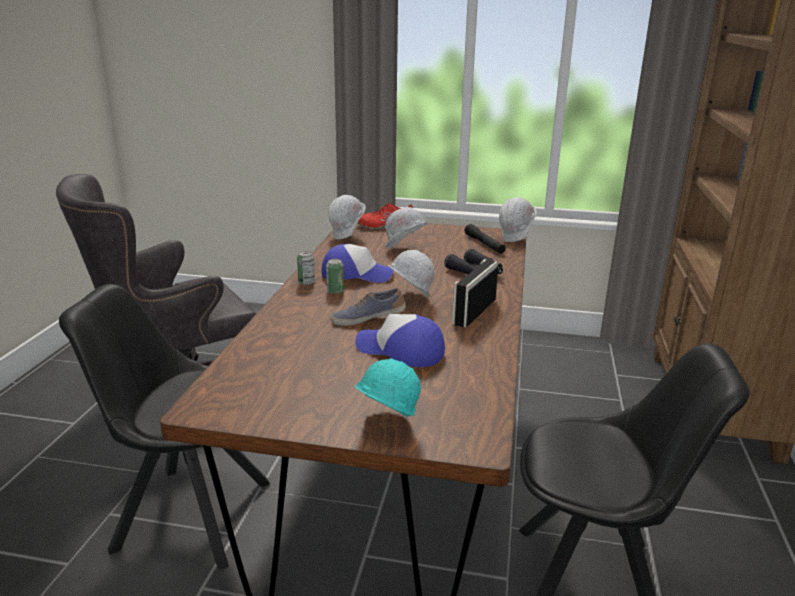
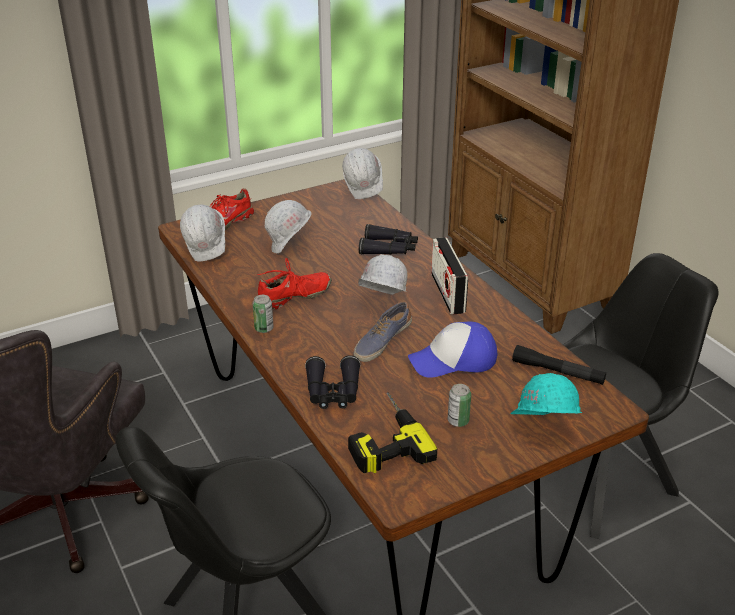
camera: 40 degrees left, 10 degrees up
(260, 370) = (382, 438): none -> power drill
(281, 331) = (333, 392): none -> black binoculars
(335, 291) = (306, 325): can -> can (458, 421)
(356, 275) = (294, 298): cap -> red shoe
(484, 244) = (347, 210): black flashlight -> black flashlight (558, 372)

